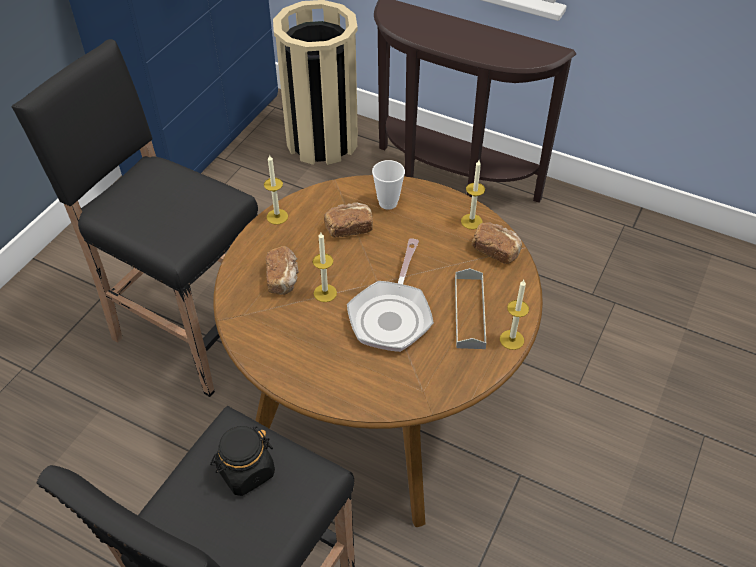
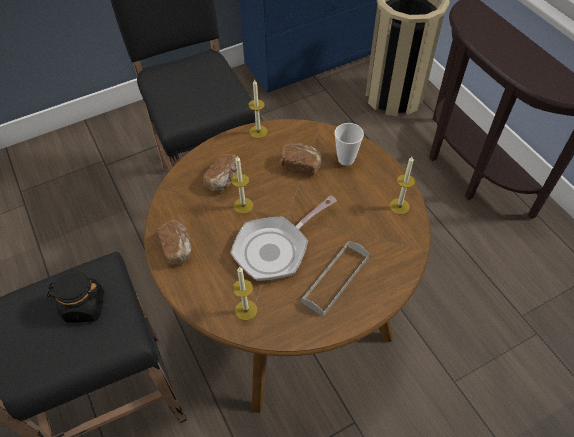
camera: 35 degrees right, 5 degrees up
(496, 250) = (399, 240): bread -> bread (177, 248)
(511, 339) = (350, 321): candle -> candle (246, 310)

